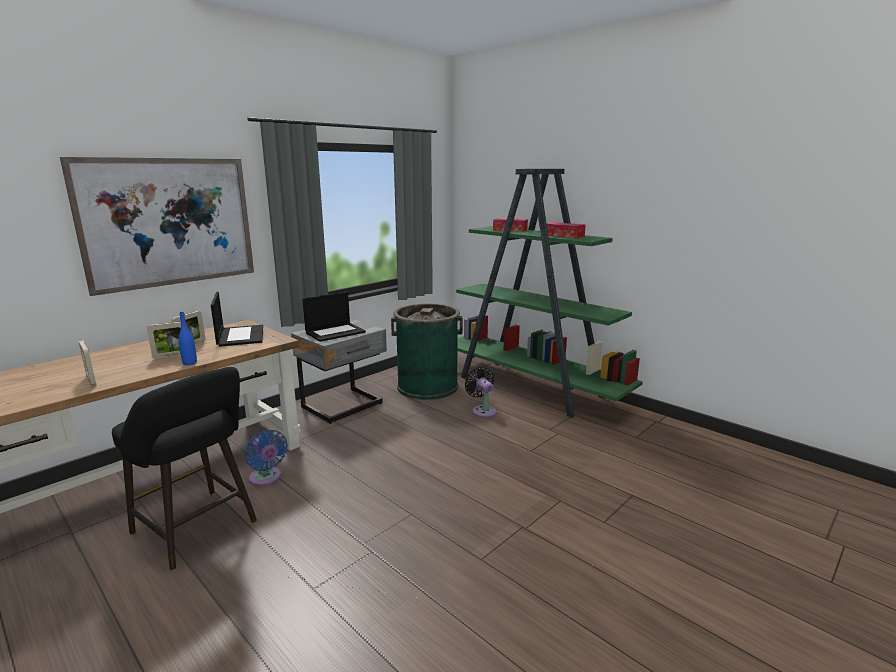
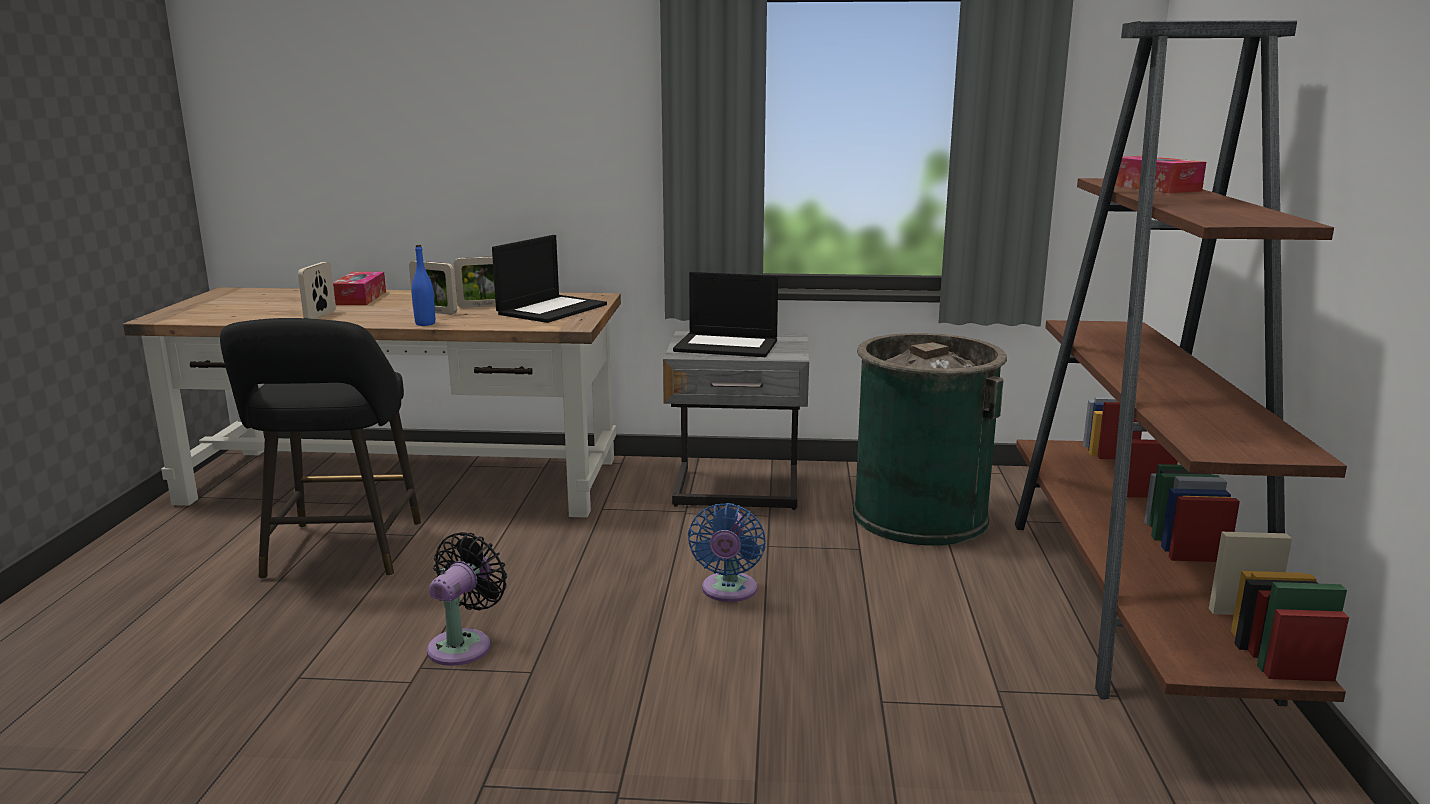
camera: 50 degrees right, 0 degrees up
(169, 222) = (515, 119): picture -> none
(266, 478) = (486, 536): blue fan -> blue fan (728, 591)
(482, 410) = (936, 595): black fan -> black fan (463, 644)
(531, 388) = (1131, 604): green bookcase -> brown bookcase
(564, 236) = (1213, 209): tissue box -> tissue box (360, 298)

